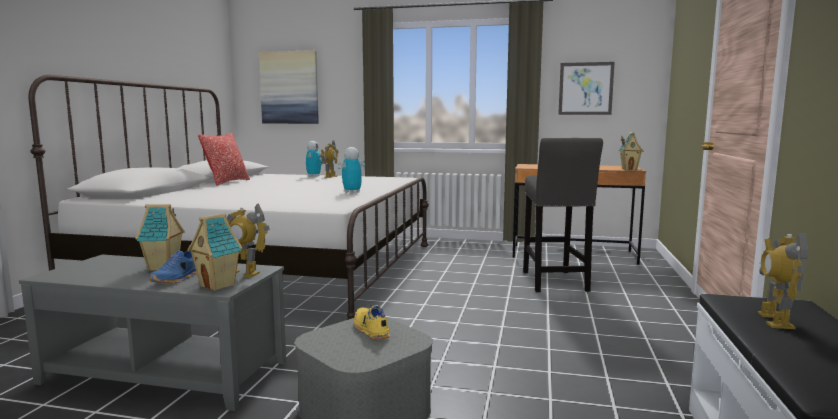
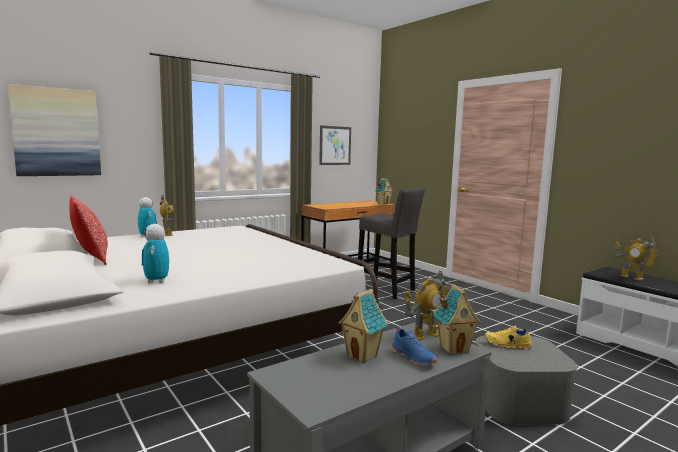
camera: 50 degrees left, 0 degrees up
(352, 192) = (279, 248): toy robot -> toy robot (156, 281)

